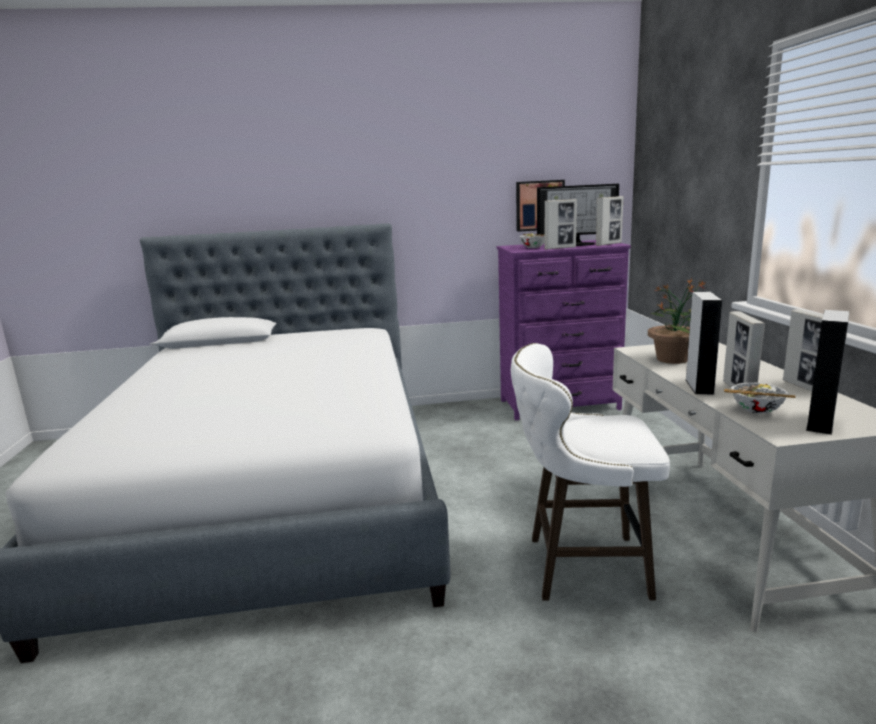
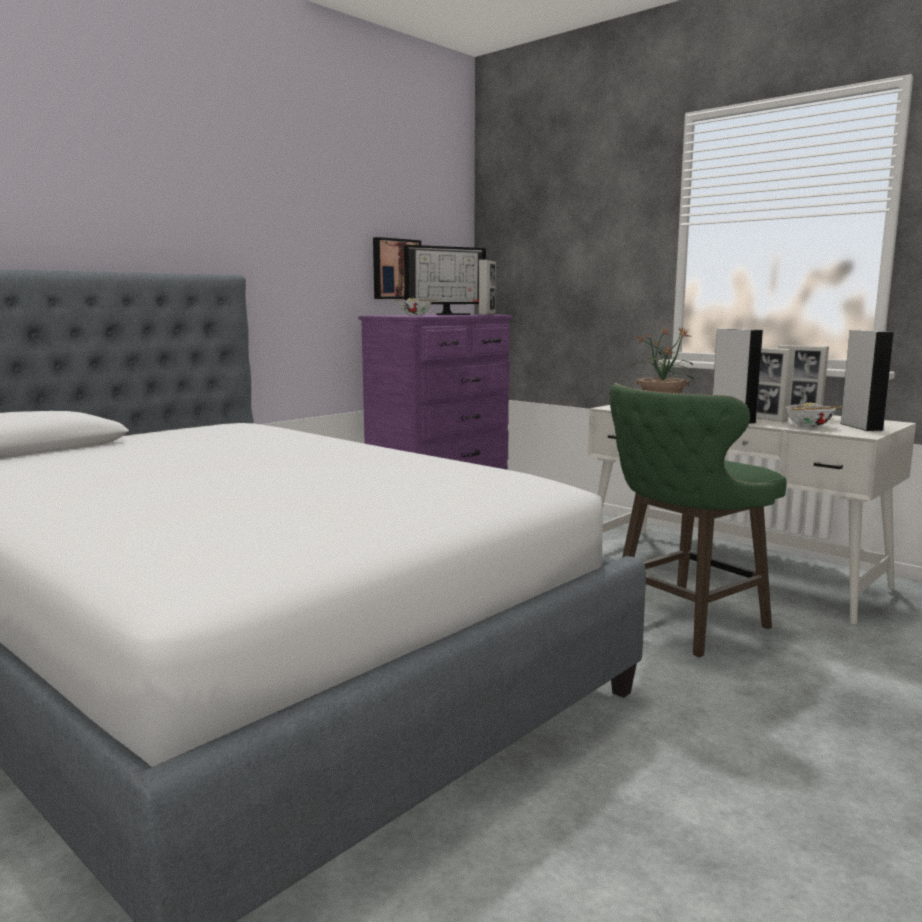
camera: 40 degrees left, 5 degrees down
(560, 248) = (452, 315): picture frame -> none
(580, 566) = (683, 625): white stool -> green stool

